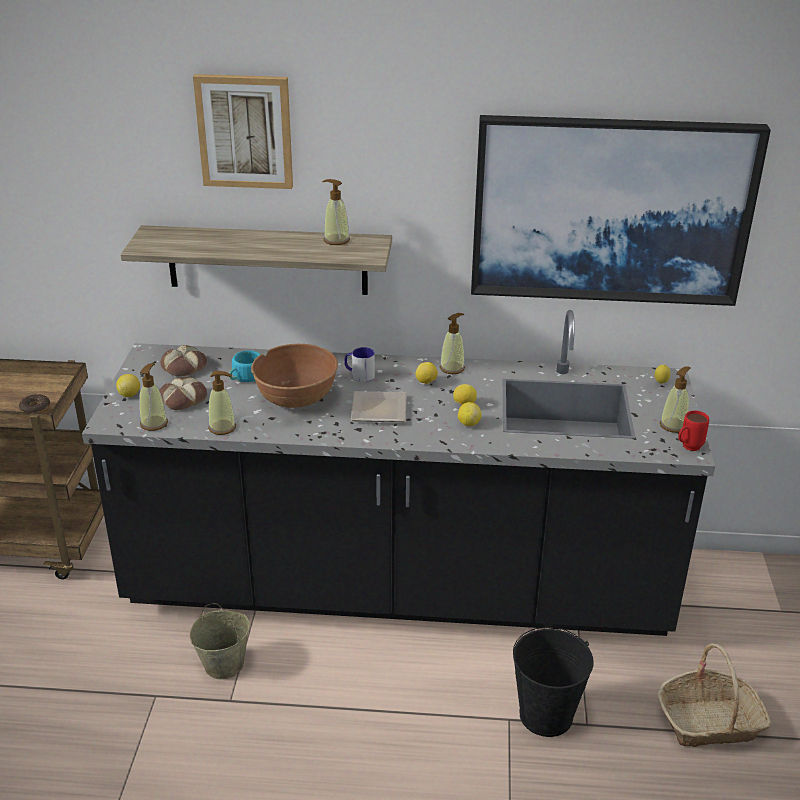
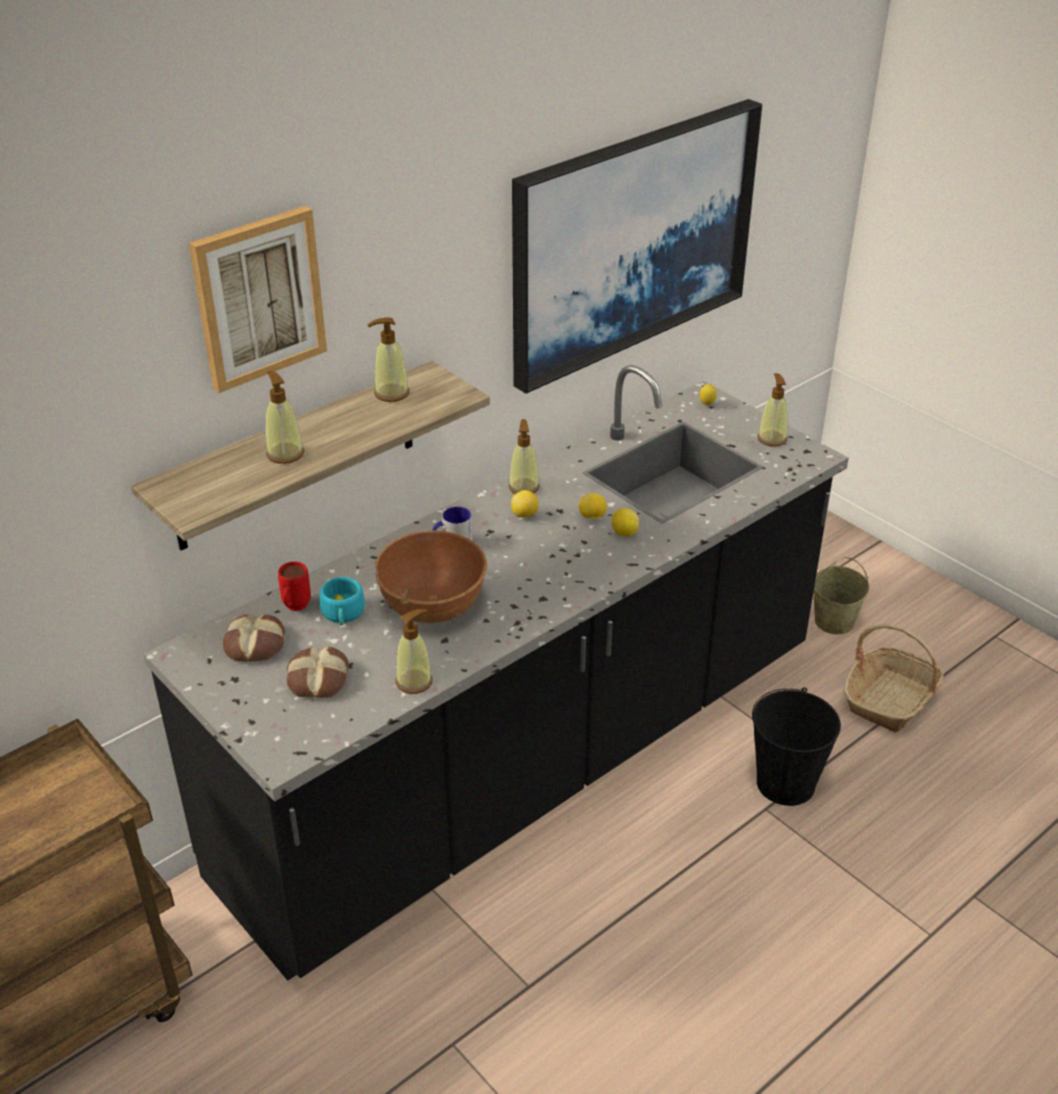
camera: 45 degrees left, 5 degrees up
(35, 409) = (88, 814): donut -> none
(129, 394) = (249, 713): lemon -> none
(154, 423) = (335, 725): soap dispenser -> soap dispenser (285, 453)
(224, 664) = (475, 959): beige bucket -> beige bucket (834, 621)
(377, 409) = (526, 568): plate -> none
(687, 448) = (810, 453): red mug -> red mug (294, 608)

